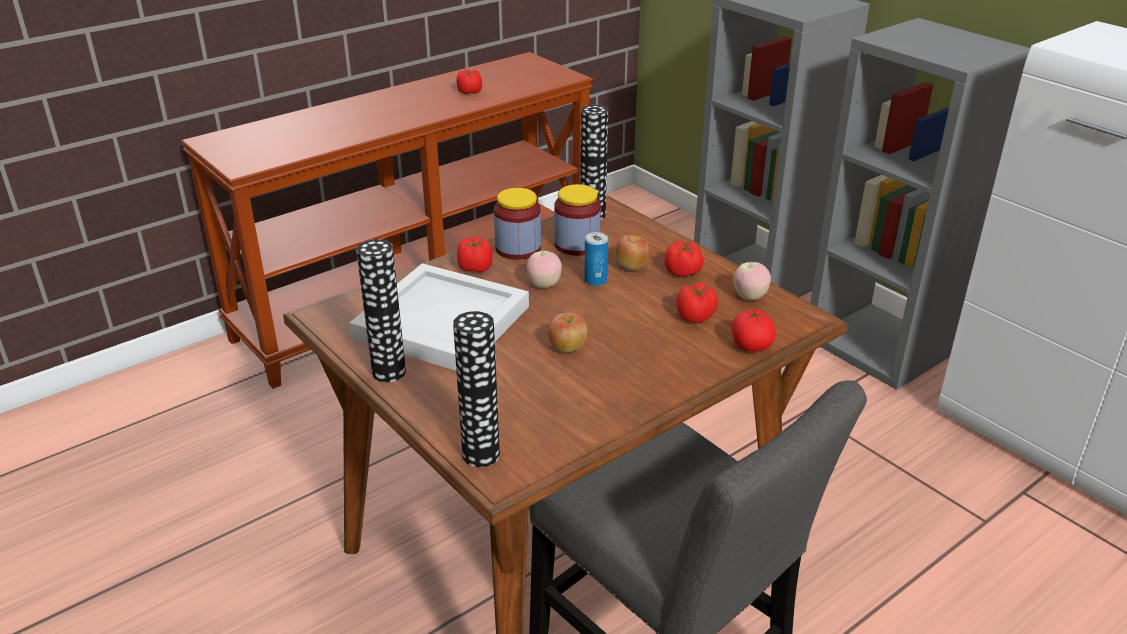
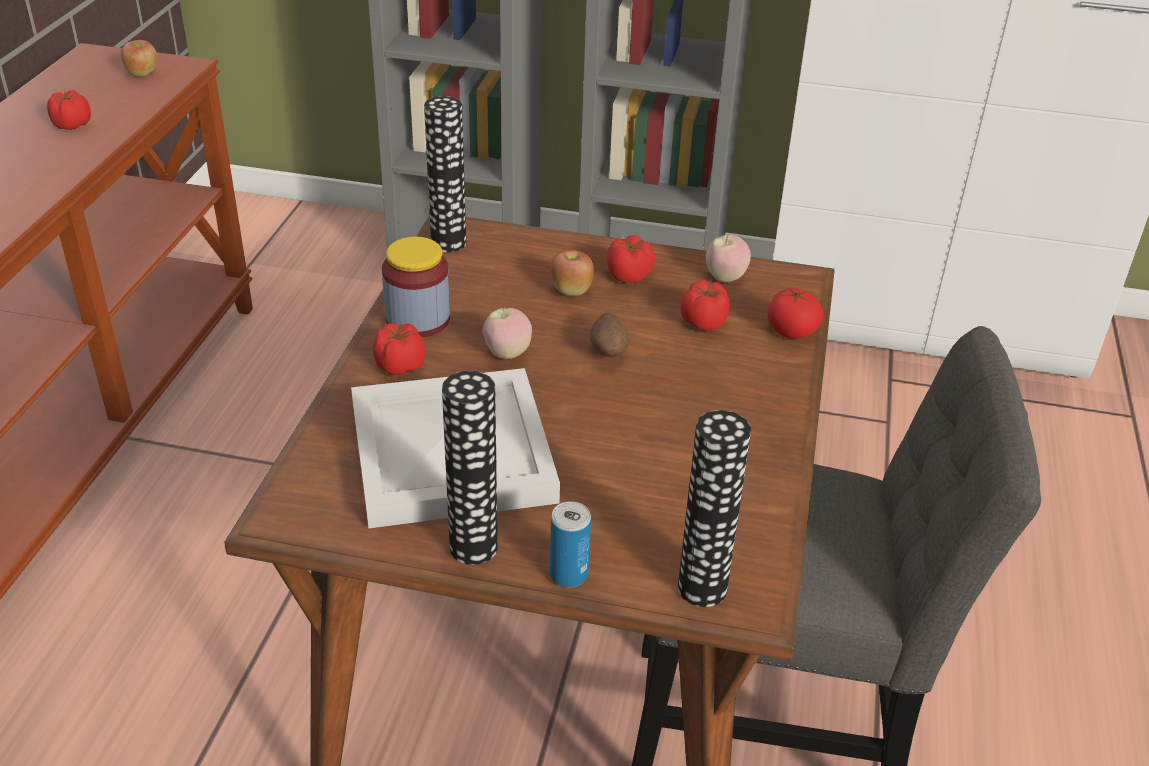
camera: 40 degrees left, 5 degrees up
(567, 348) = (629, 418): apple -> apple (142, 74)
(577, 245) = (479, 287): jar -> none
(595, 281) = (555, 324): can -> can (569, 574)
(607, 308) = (608, 352): none -> potato

